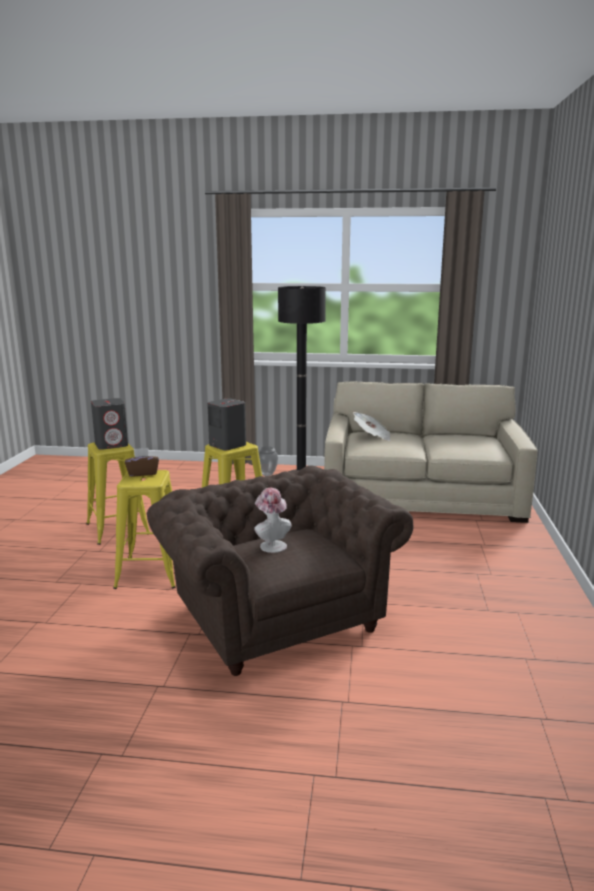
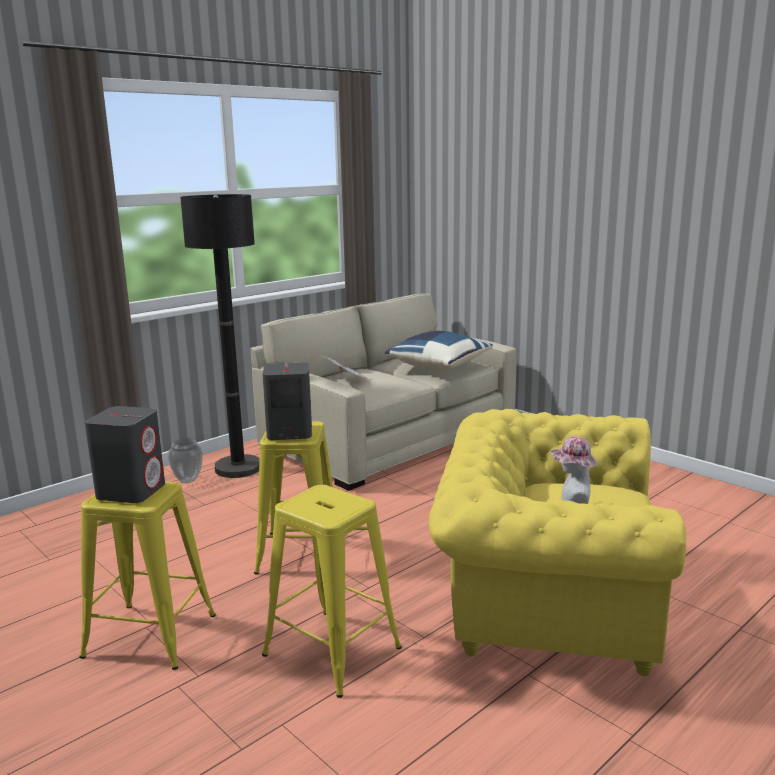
camera: 50 degrees left, 0 degrees up
(142, 473) = (306, 500): brown tissue box -> none
(275, 615) = (544, 603): brown armchair -> yellow armchair
(458, 447) = (438, 366): none -> blue pillow

